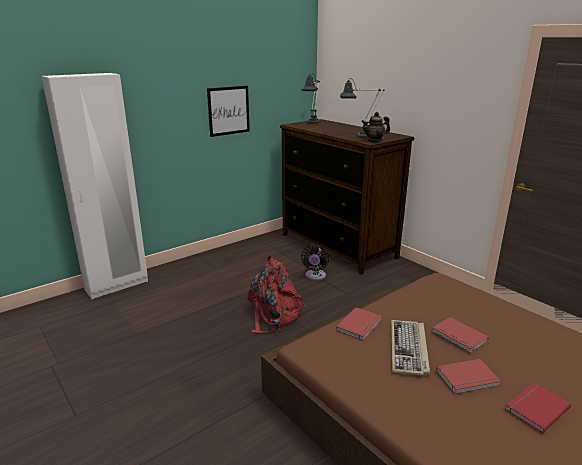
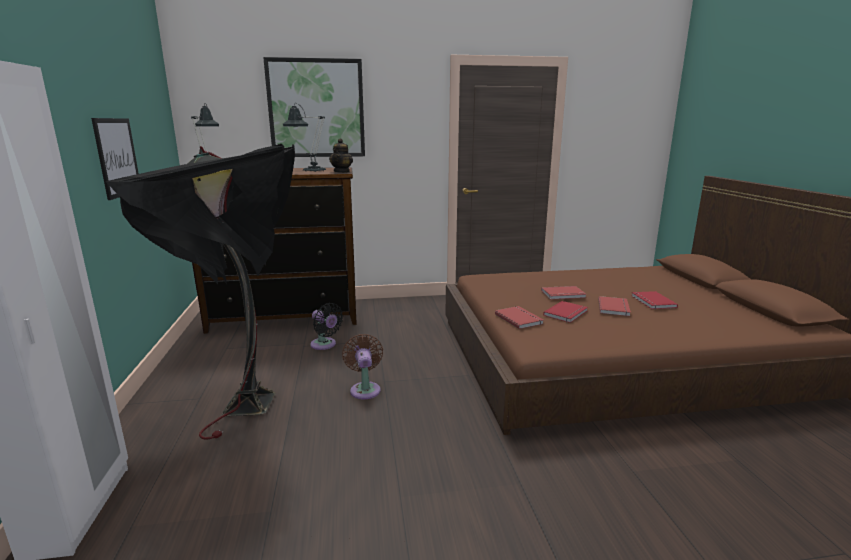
camera: 60 degrees left, 5 degrees down
(218, 280) = (235, 404): none -> black floor lamp
(274, 314) = (365, 389): red backpack -> brown fan
(398, 79) = (316, 108): none -> picture
(409, 349) = (567, 313): keyboard -> red book

